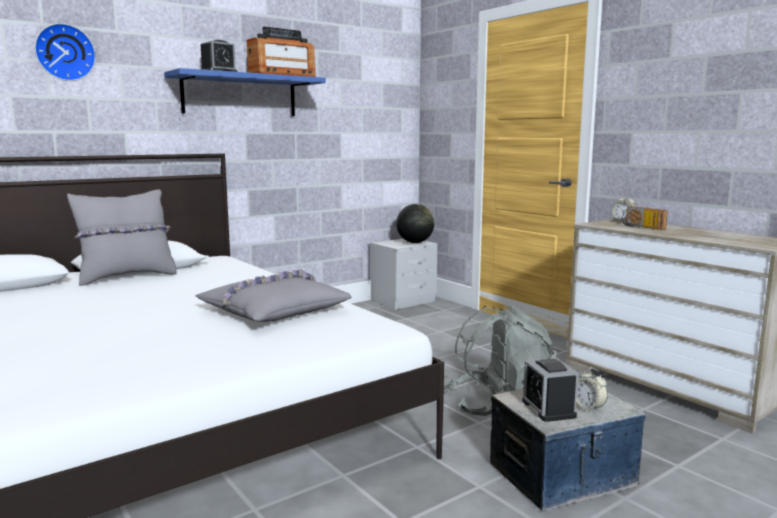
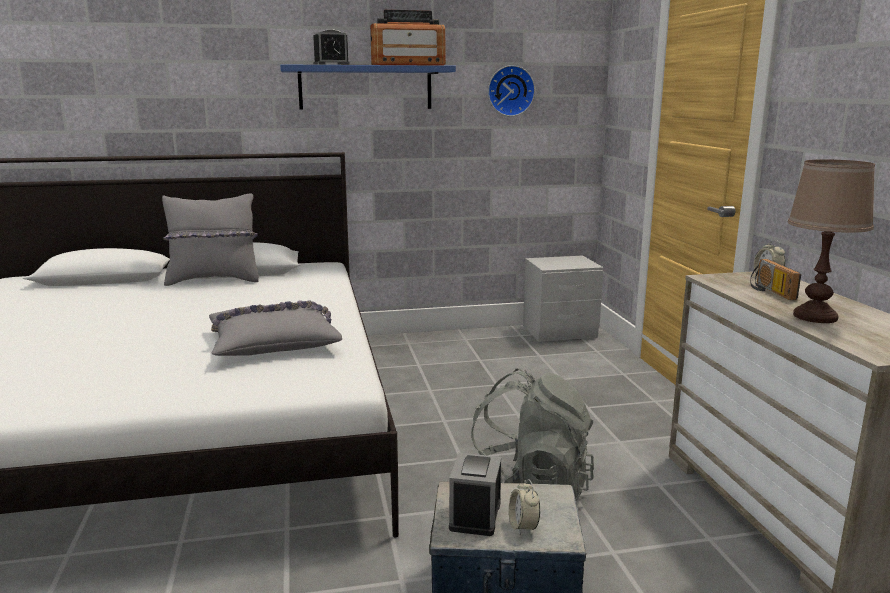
camera: 25 degrees right, 5 degrees up
(65, 52) = (182, 52): wall clock -> wall clock (510, 91)
(415, 242) = (576, 263): globe -> none
(694, 235) = (815, 317): none -> brown table lamp

